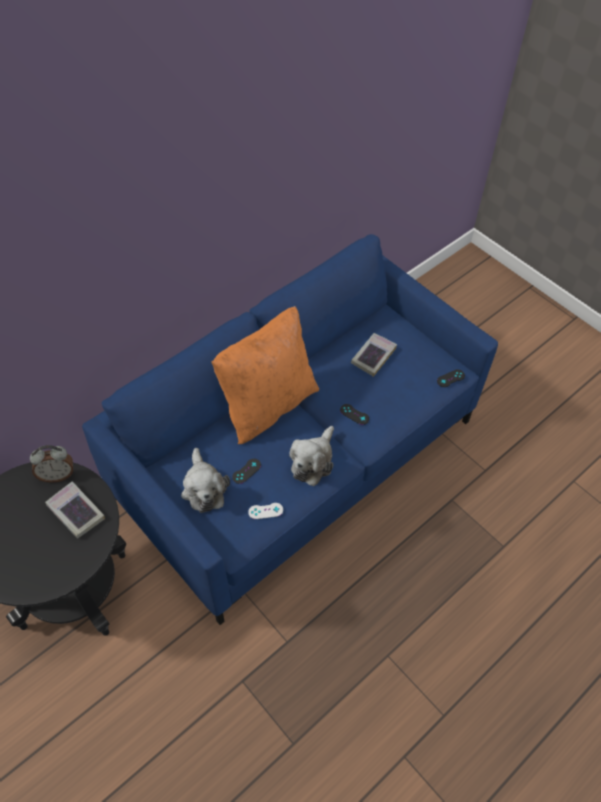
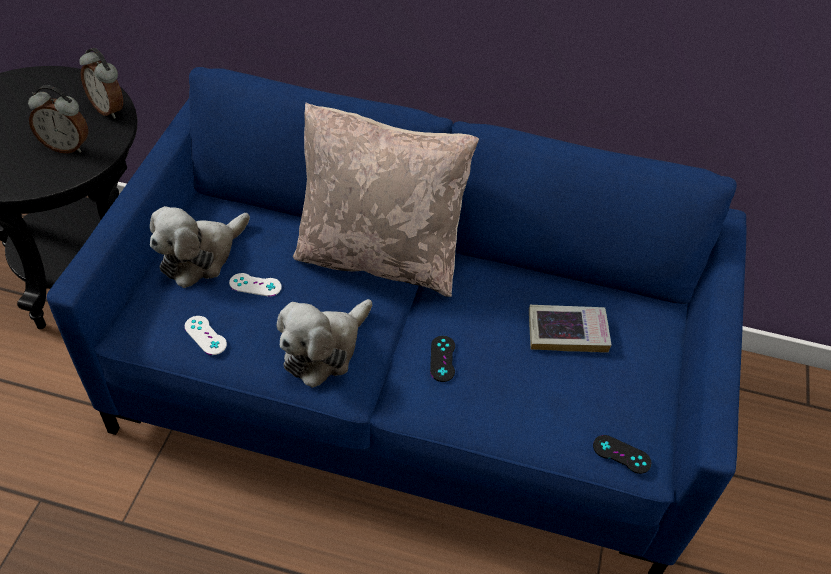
camera: 55 degrees right, 5 degrees down
(76, 512) = (66, 146): book -> alarm clock
(246, 471) = (255, 285): black game controller -> white game controller
(267, 404) = (380, 256): orange pillow -> beige pillow
(313, 461) = (324, 349): plush toy -> plush toy turned 45 degrees counterclockwise

